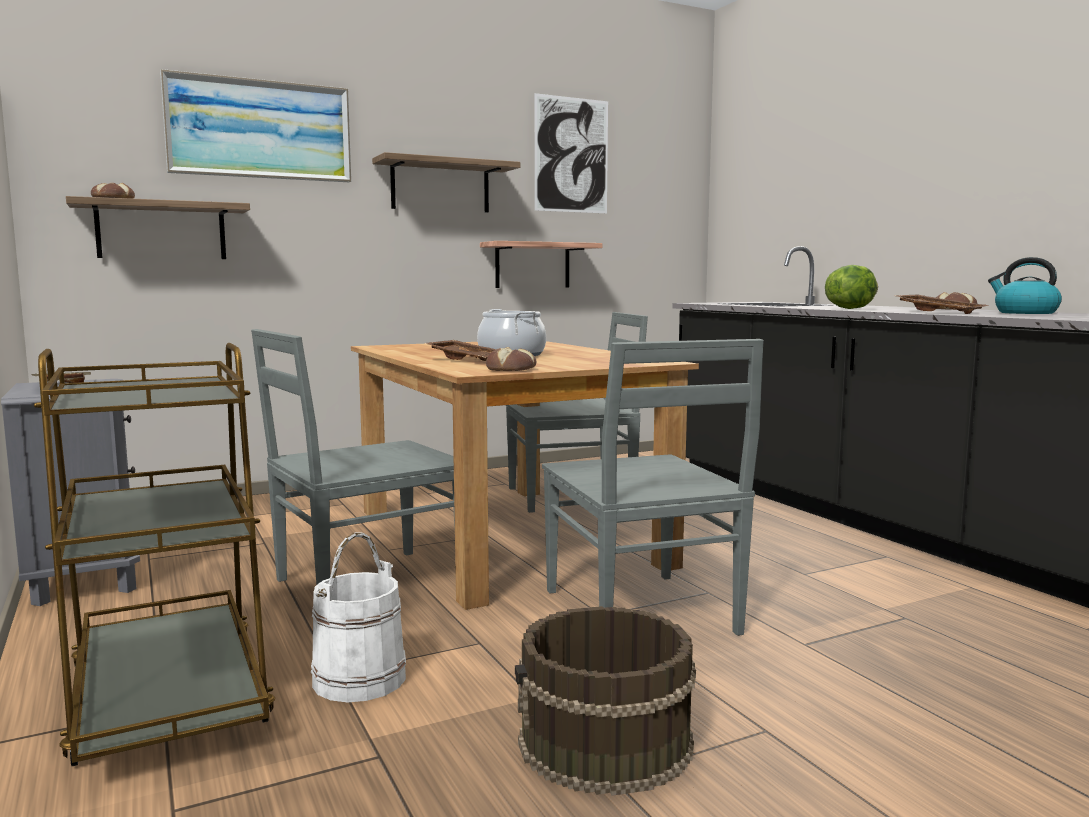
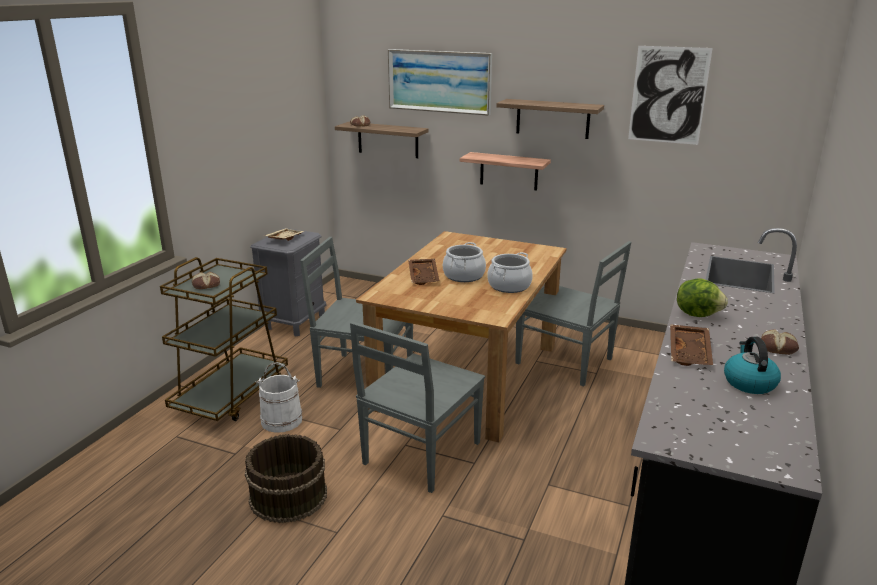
camera: 50 degrees right, 15 degrees up
(512, 369) = (401, 298): bread -> bread (206, 285)
(532, 265) = (622, 181): shelf -> shelf (509, 171)
(586, 353) = (509, 286): none -> cooking pot

